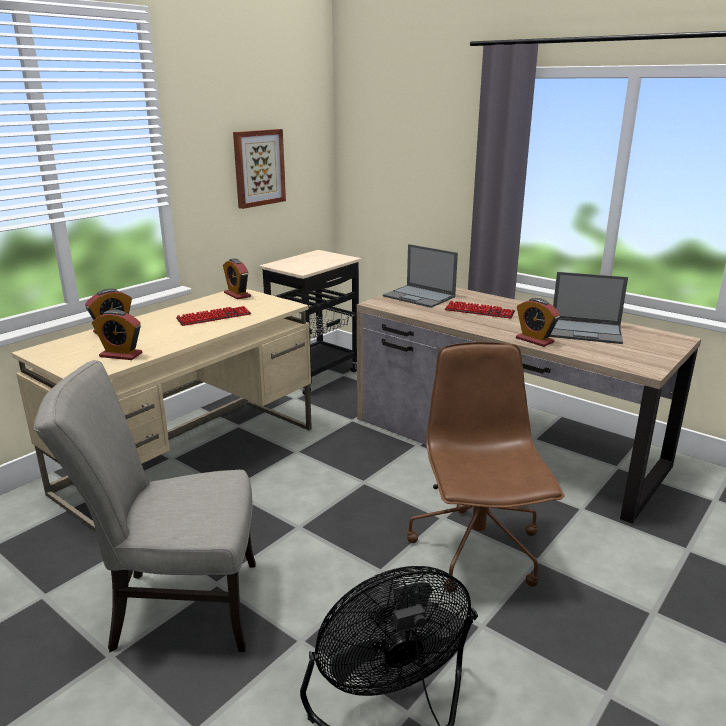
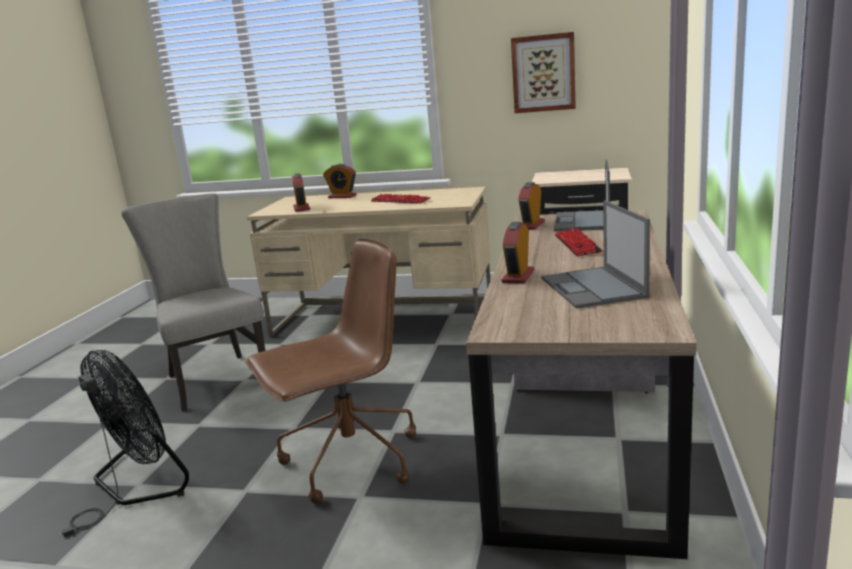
camera: 65 degrees right, 5 degrees down
(237, 295) = (462, 191): alarm clock -> alarm clock (531, 225)

